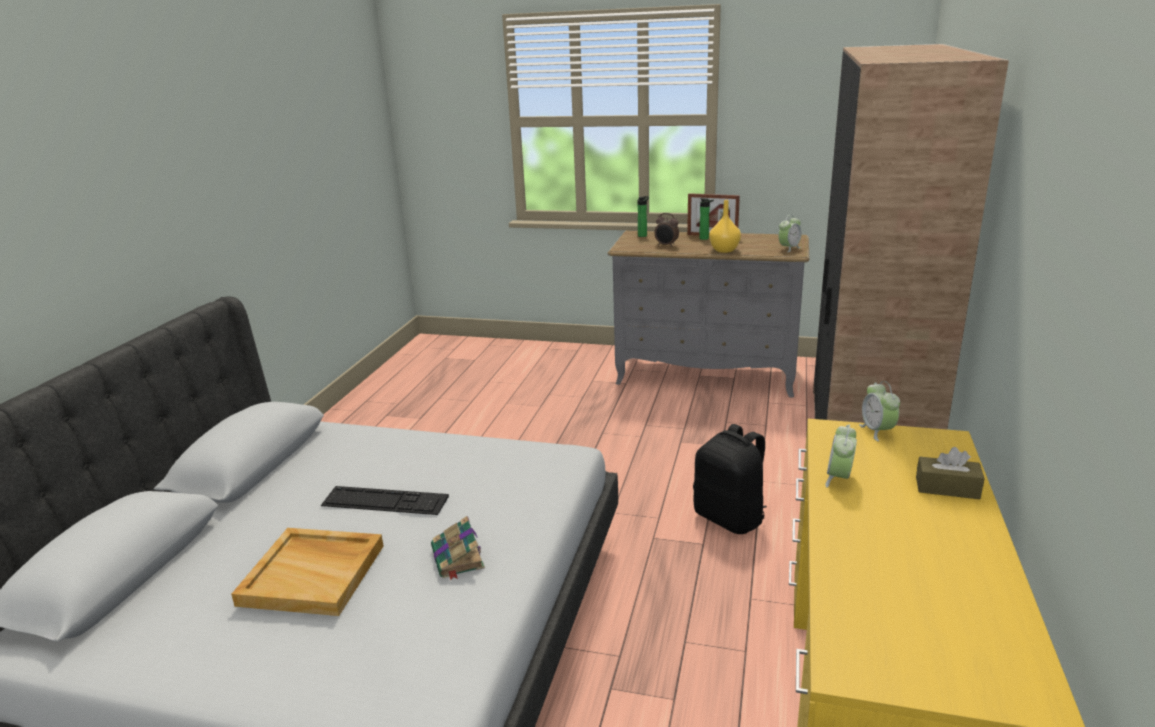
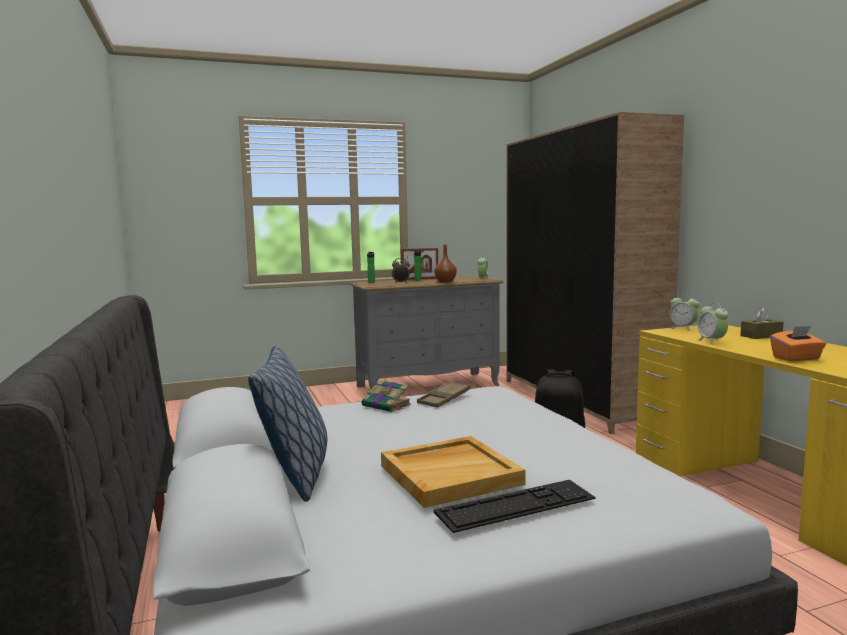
camera: 35 degrees left, 15 degrees down
(233, 523) = (295, 476): none -> pillow
(385, 501) = (412, 433): keyboard -> keyboard (516, 505)
(458, 559) = (538, 441): book -> book (387, 405)
(495, 455) = (444, 399): none -> brown tray
(723, 250) = (445, 281): yellow vase -> brown vase
(854, 563) = (796, 358): none -> orange tissue box

